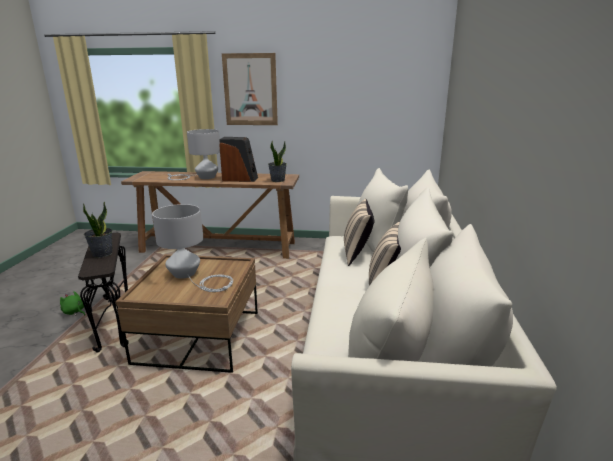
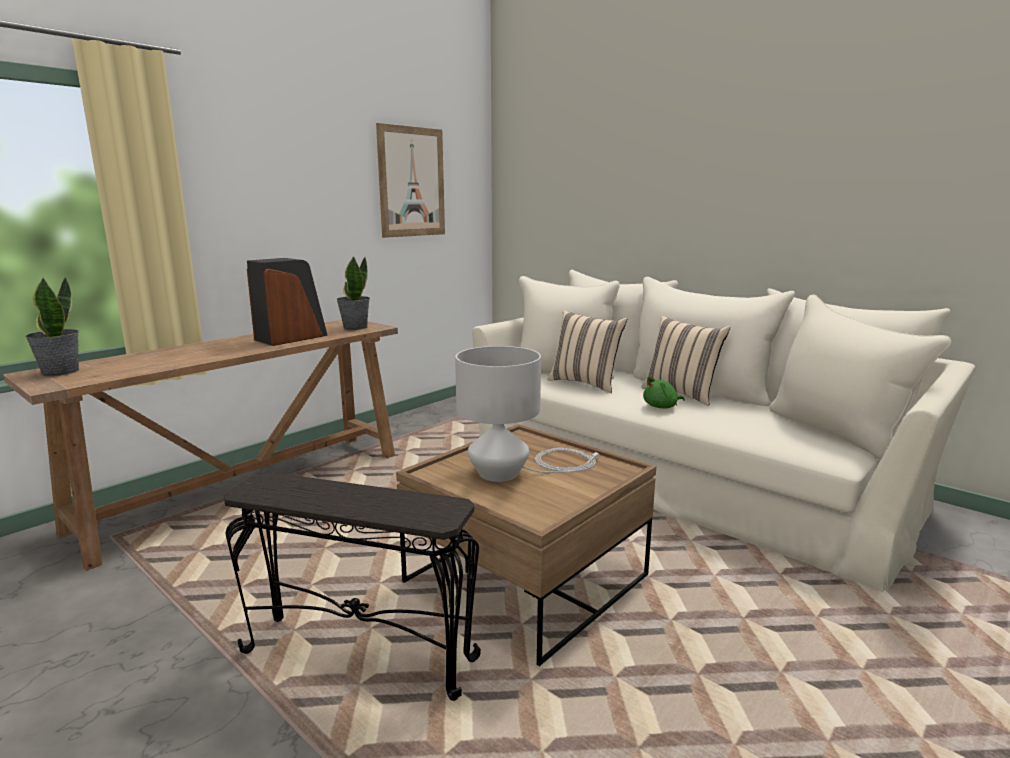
camera: 55 degrees left, 5 degrees down
(74, 312) = (231, 712): green plush toy -> green plush toy (662, 407)
(102, 253) = (358, 499): potted plant -> potted plant (60, 372)
(196, 177) = (197, 353): white table lamp -> none
(250, 90) = (242, 174): picture -> picture (412, 182)

